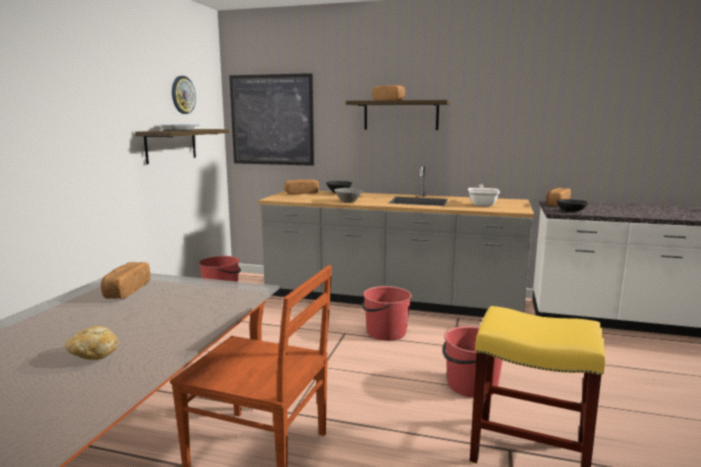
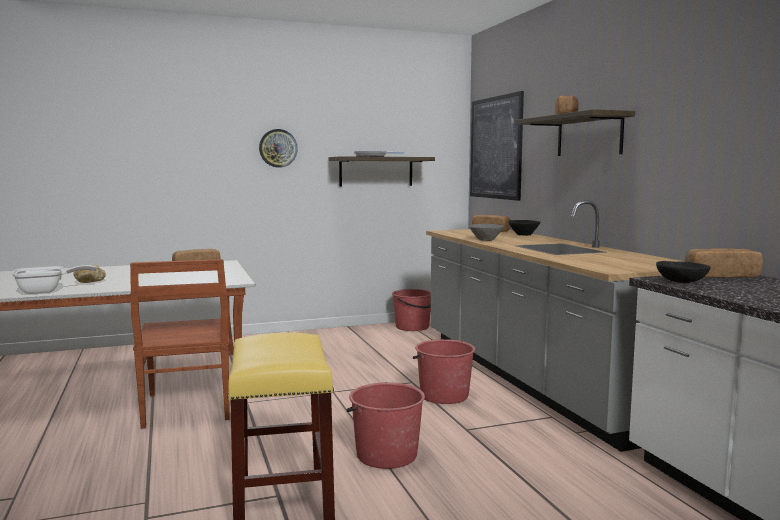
camera: 55 degrees right, 5 degrees down
(183, 95) = (400, 124): wall clock -> wall clock (278, 148)
(482, 204) = (610, 260): frying pan -> frying pan (46, 291)

